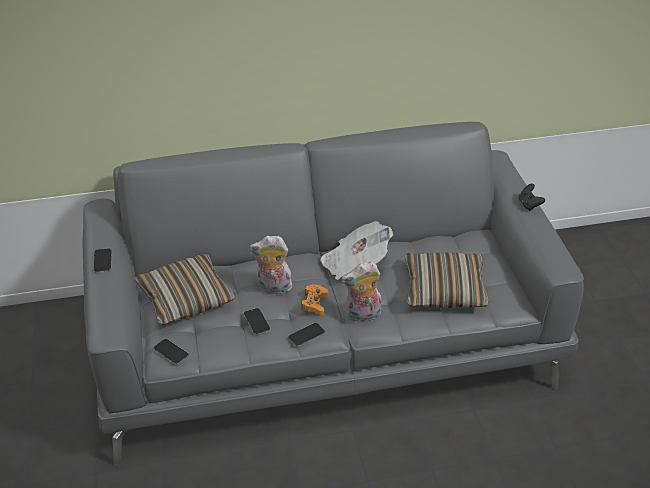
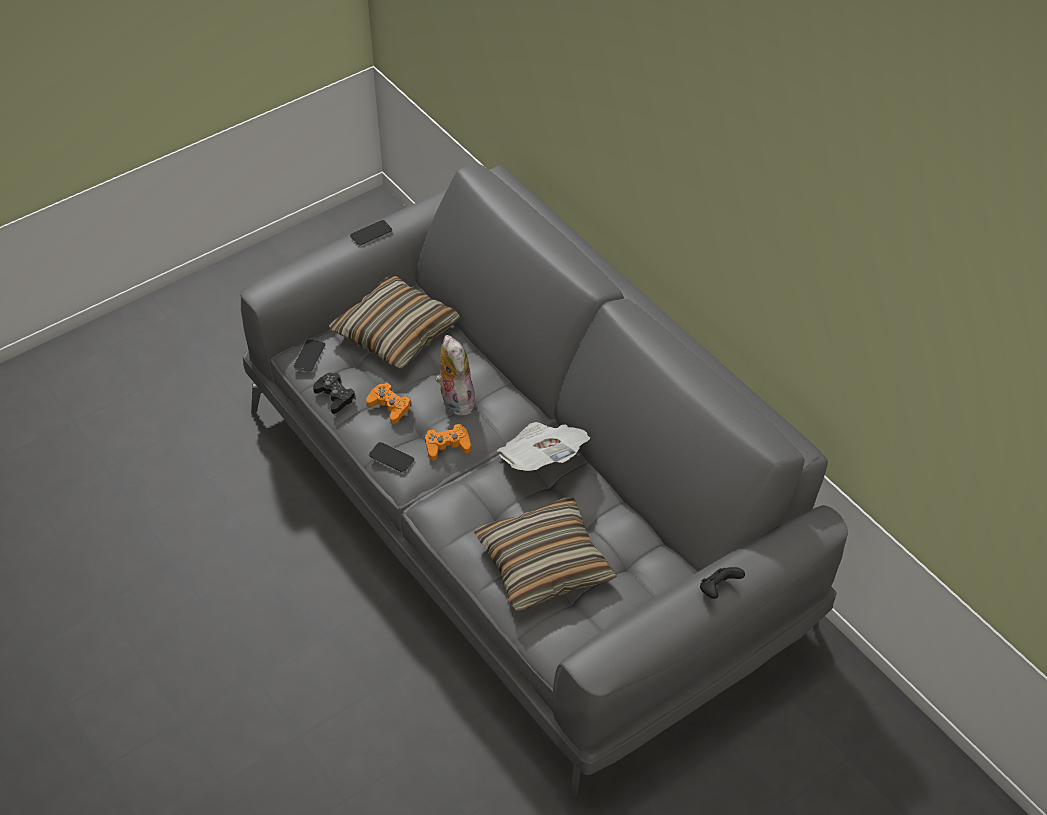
camera: 65 degrees right, 10 degrees up
(224, 348) = (335, 396): none -> black game controller
(256, 322) = (389, 406): phone -> orange game controller
(363, 316) = (451, 499): plush toy -> none

